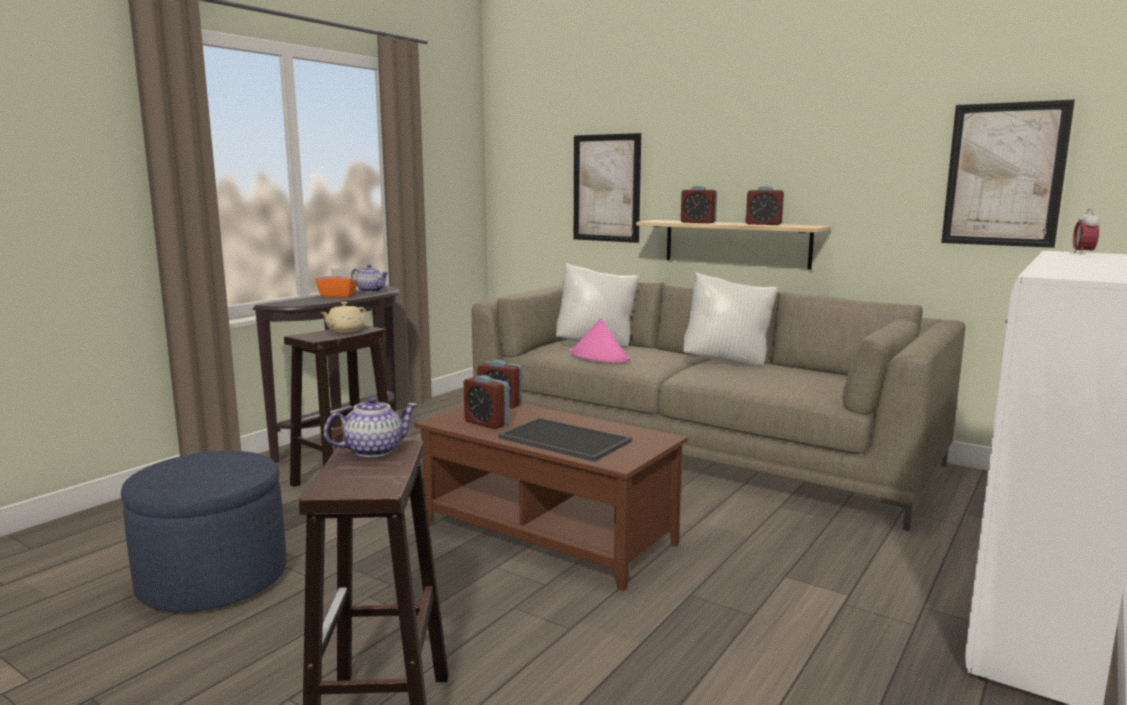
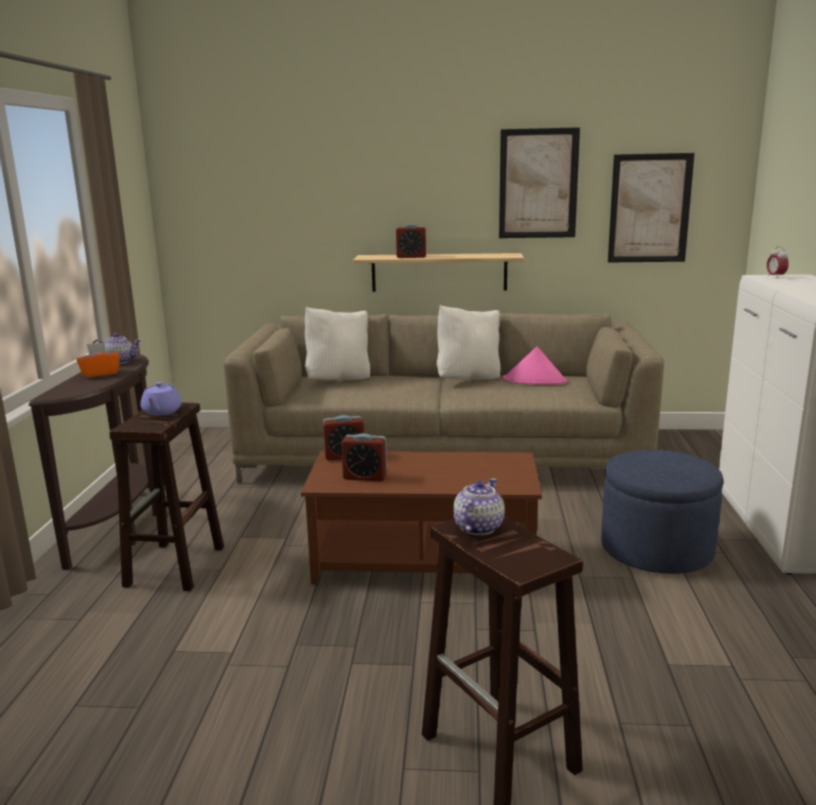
camera: 30 degrees left, 5 degrees up
(213, 579) = (180, 701): blue ottoman -> blue ottoman (656, 549)
(345, 330) = (161, 412): beige teapot -> purple teapot
(562, 440) = (450, 477): tray -> none
(599, 357) = (363, 392): pink hat -> pink hat (535, 381)
(606, 188) = (303, 226): picture -> picture (538, 184)
(763, 224) = (469, 255): alarm clock -> none

